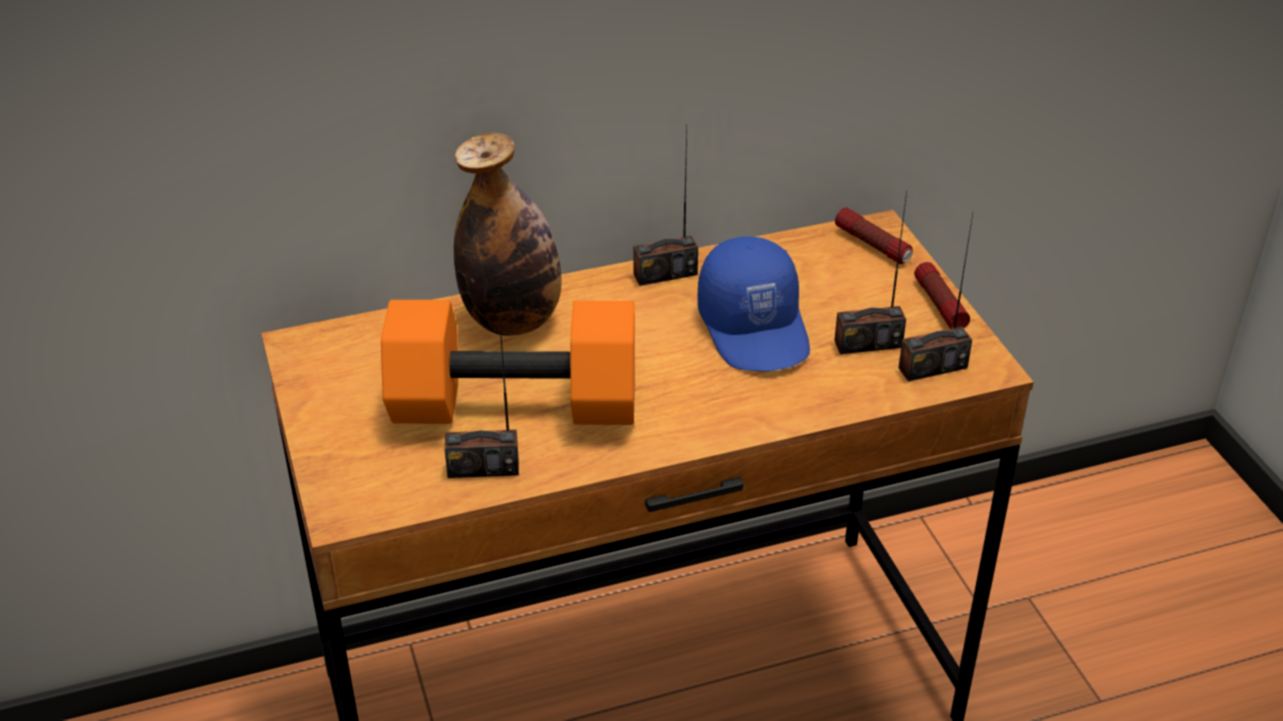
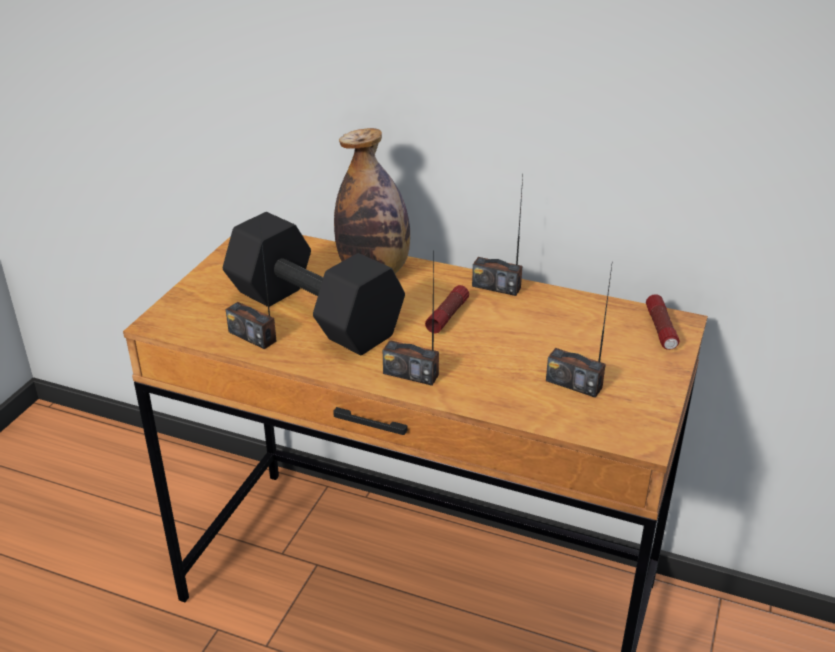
camera: 40 degrees right, 5 degrees down
(517, 402) = (317, 313): orange dumbbell -> black dumbbell
(756, 328) = (511, 340): blue cap -> none
(932, 367) = (600, 419): radio -> radio (411, 374)
(939, 304) = (660, 385): flashlight -> flashlight (447, 316)

